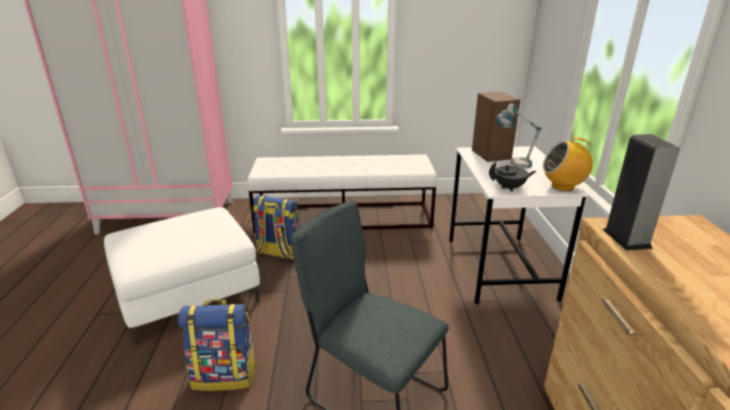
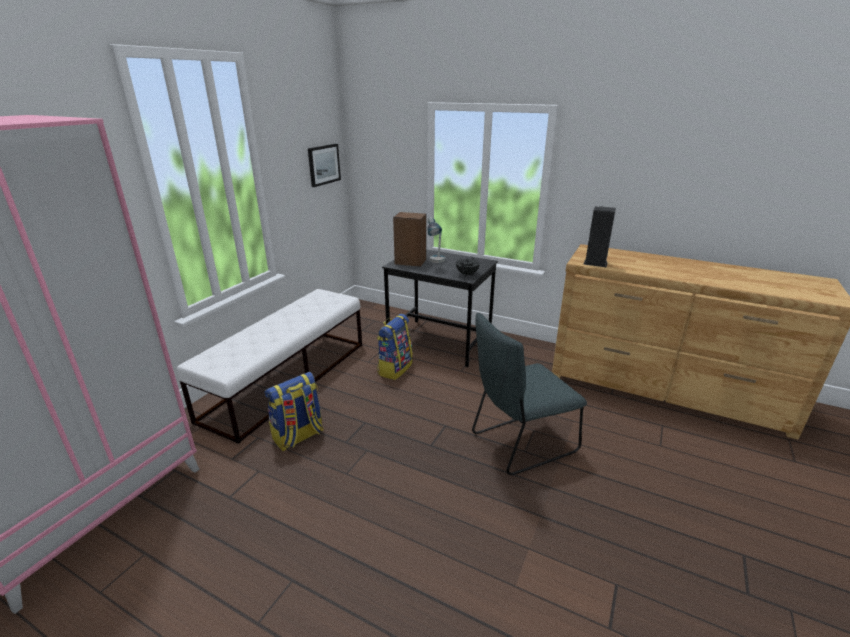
camera: 60 degrees left, 0 degrees up
(189, 295) = (304, 522): white ottoman -> none
(225, 375) = (451, 519): backpack -> backpack (394, 368)
(491, 29) = (323, 164): none -> picture
(500, 268) = (440, 342): white desk -> black desk
(563, 186) = (481, 262): radio -> none

